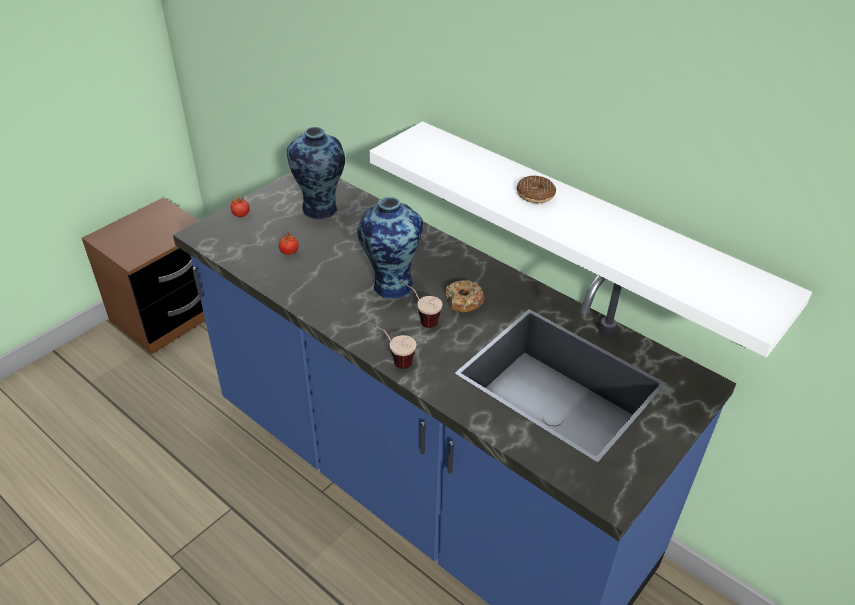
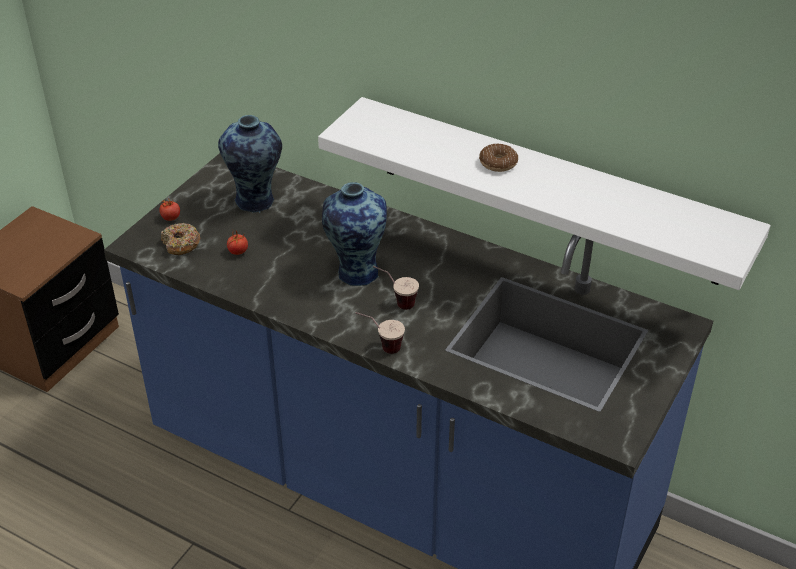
camera: 10 degrees left, 0 degrees up
(464, 301) = (434, 278): donut -> donut (181, 244)

